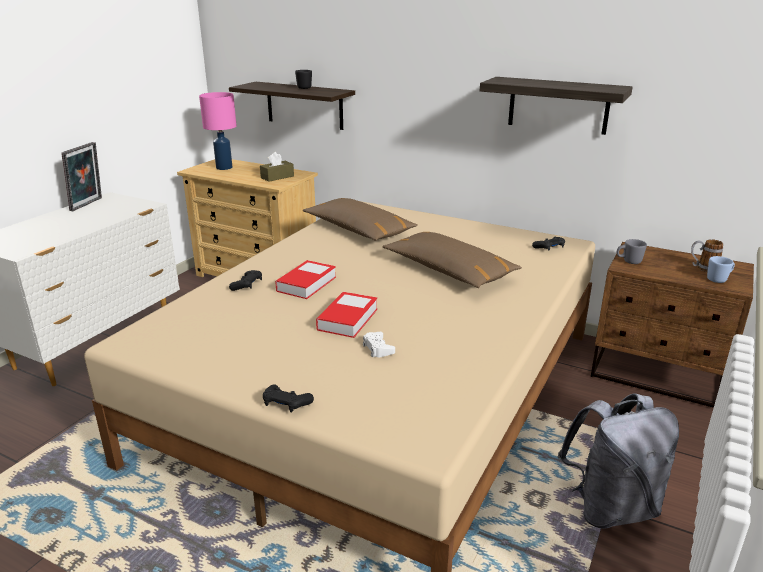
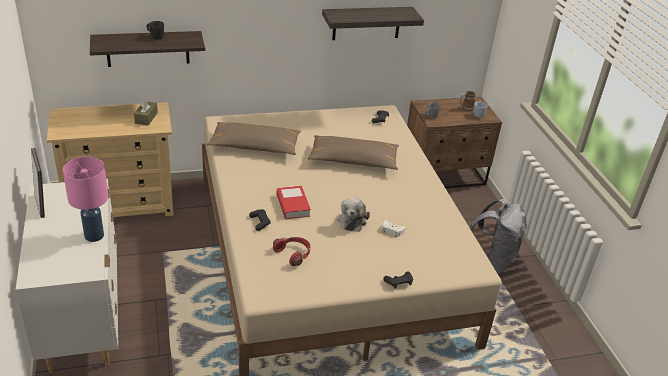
camera: 45 degrees left, 10 degrees up
(223, 168) = (80, 121): pink table lamp -> pink table lamp (94, 236)
(226, 323) = (294, 254): none -> red headphones
(347, 319) = (352, 220): book -> plush toy

